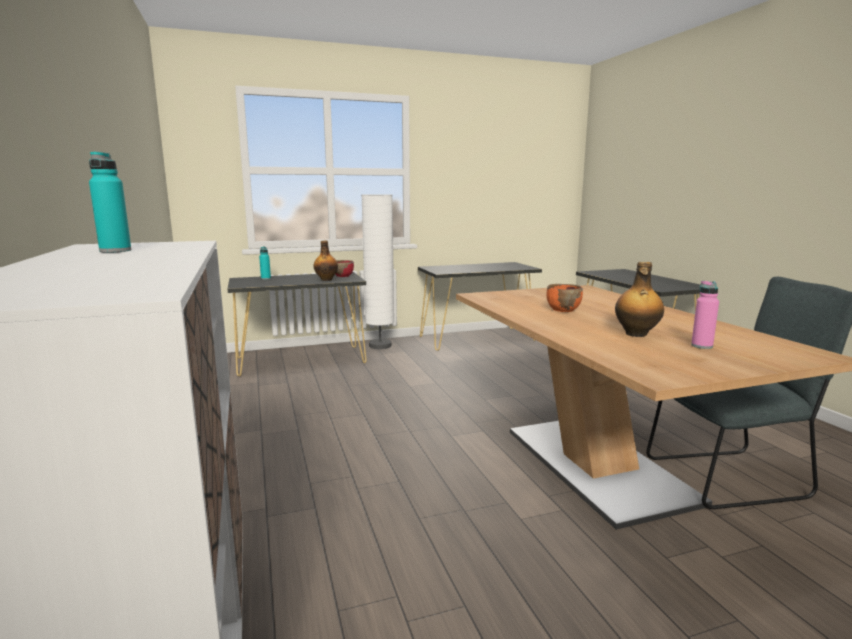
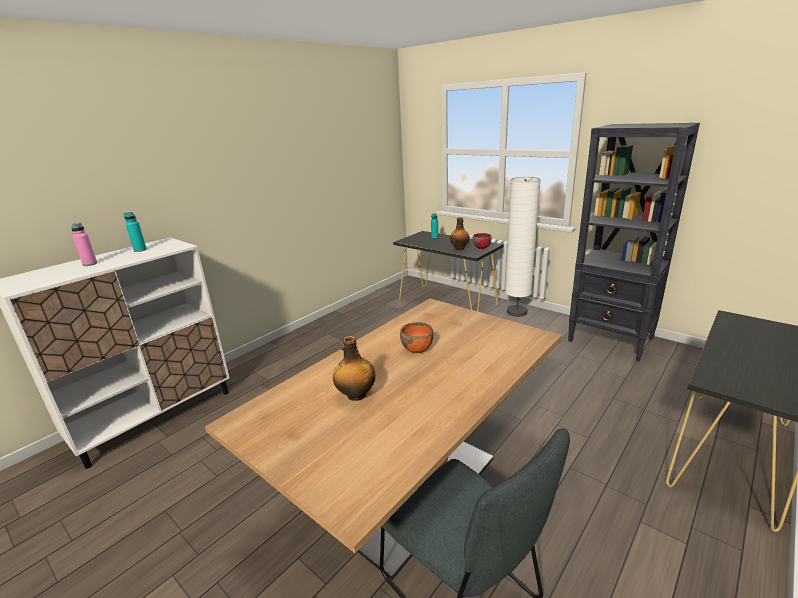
camera: 60 degrees right, 10 degrees up
(477, 338) = (611, 340): black console table -> black bookcase
(701, 346) = (339, 432): pink bottle -> pink bottle (90, 264)

